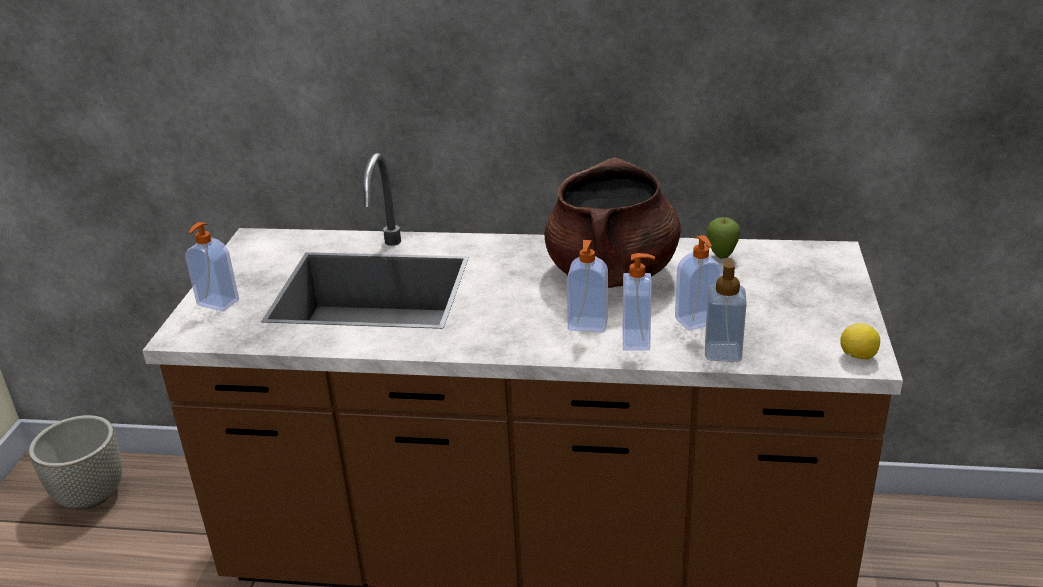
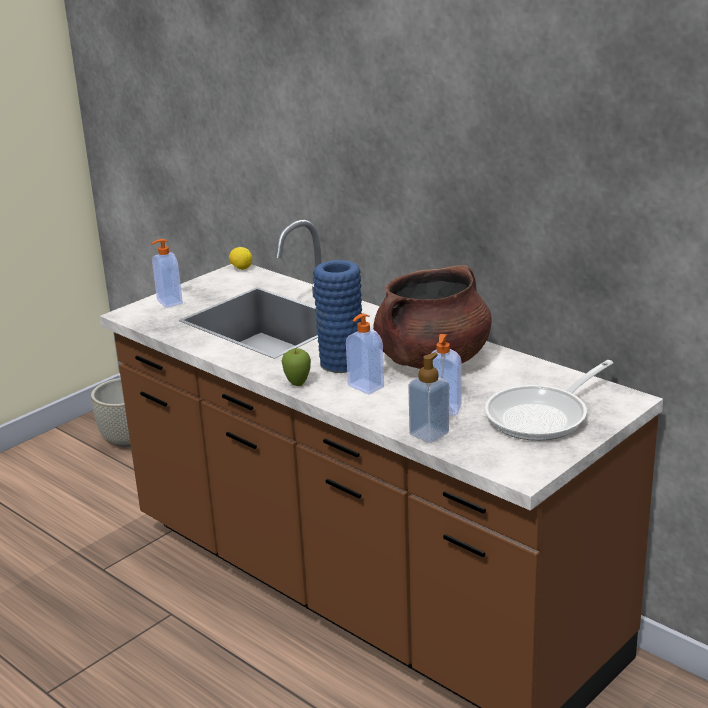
camera: 35 degrees right, 5 degrees down
(524, 308) = (341, 363): none -> blue vase
(637, 340) = (383, 407): soap dispenser -> none
(722, 256) = (531, 374): apple -> apple (297, 384)
(792, 294) = (543, 416): none -> frying pan
(857, 357) = (521, 471): lemon -> lemon (241, 269)

